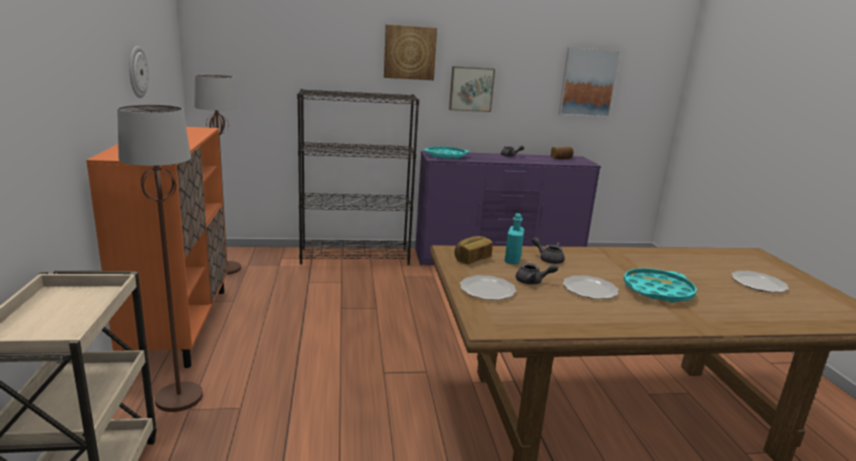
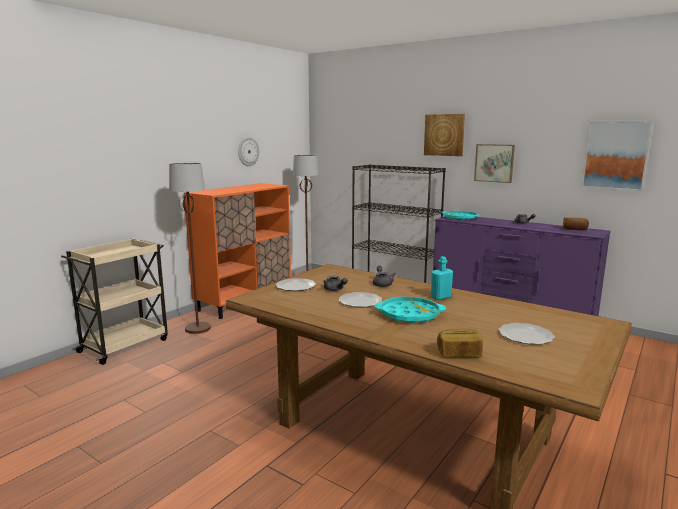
camera: 45 degrees right, 5 degrees down
(472, 259) = (331, 273): bread -> bread (459, 354)
(512, 260) = (355, 279): turquoise bottle -> turquoise bottle (440, 297)

